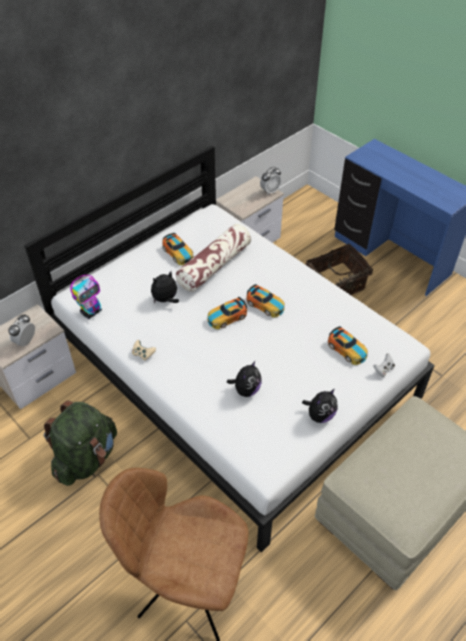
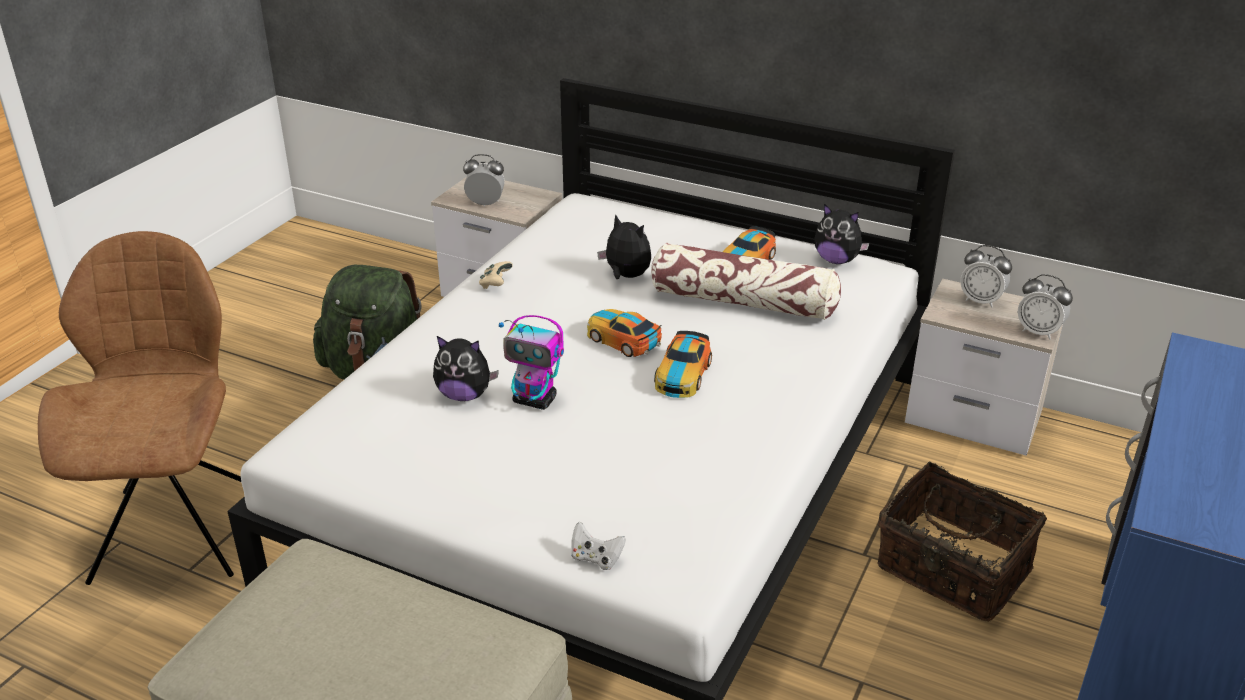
camera: 70 degrees right, 15 degrees down
(91, 312) = (558, 223): toy robot -> toy robot (535, 400)
(239, 196) = (981, 301): none -> alarm clock
(320, 415) = (438, 490): plush toy -> plush toy (837, 260)
(347, 349) = (626, 498): toy car -> none

